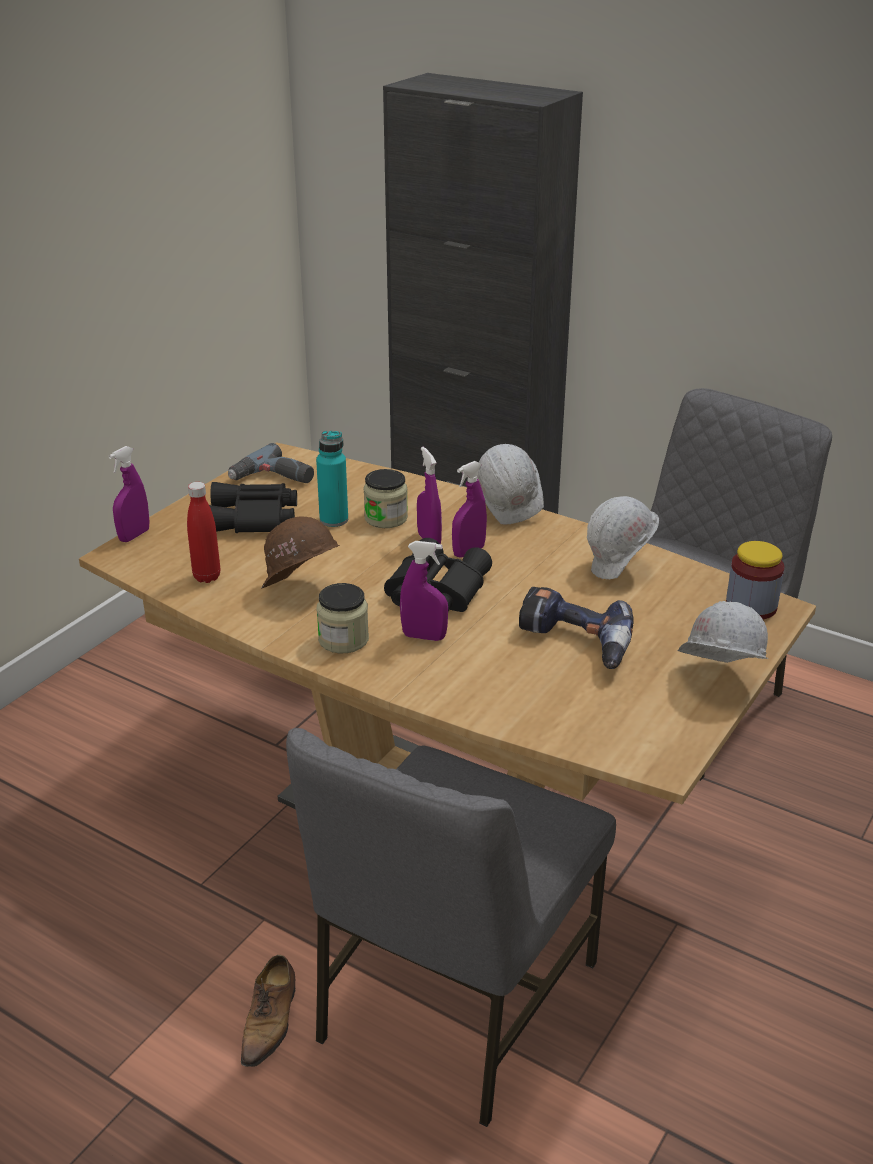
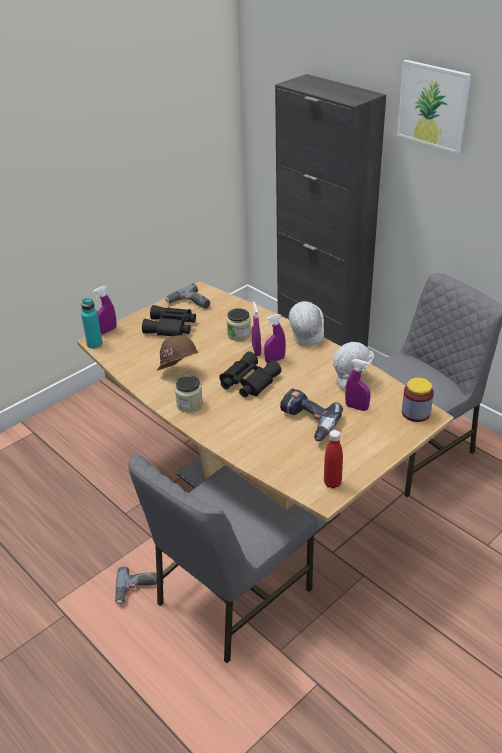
camera: 15 degrees right, 5 degrees up
(207, 577) = (135, 359): red bottle -> red bottle (332, 483)
(270, 1021) = (138, 589): shoe -> power drill
(334, 520) = (211, 332): turquoise bottle -> turquoise bottle (94, 344)
(424, 636) = (231, 408): purple spray bottle -> purple spray bottle (356, 407)
(670, 102) = (433, 105): none -> picture
(717, 680) = (376, 454): white hard hat -> none

